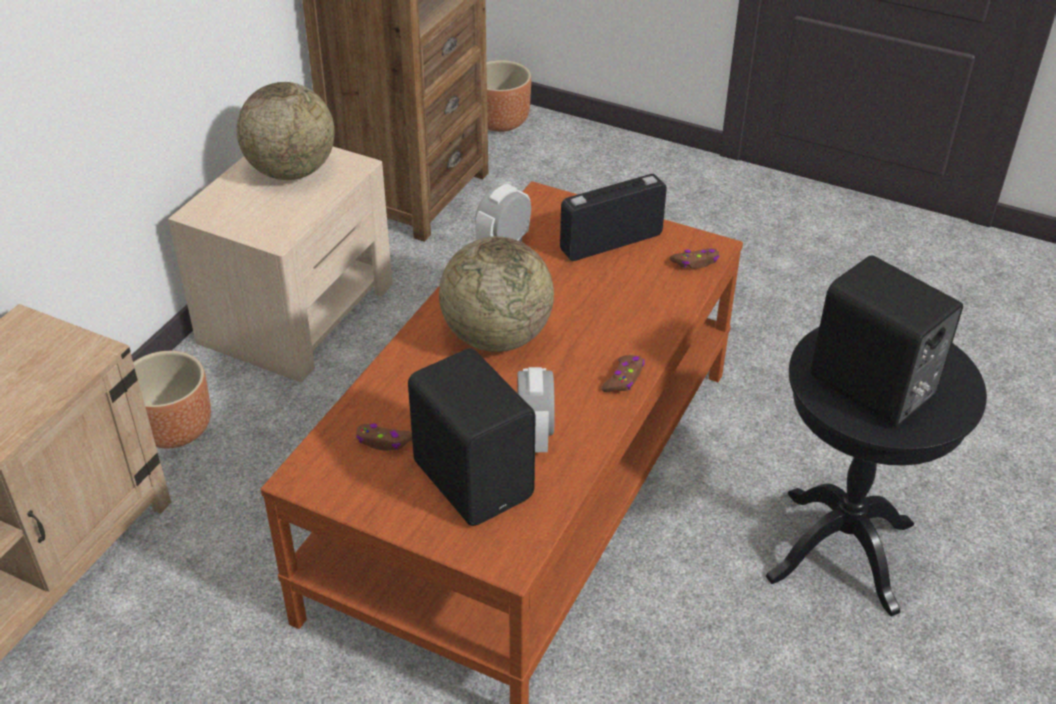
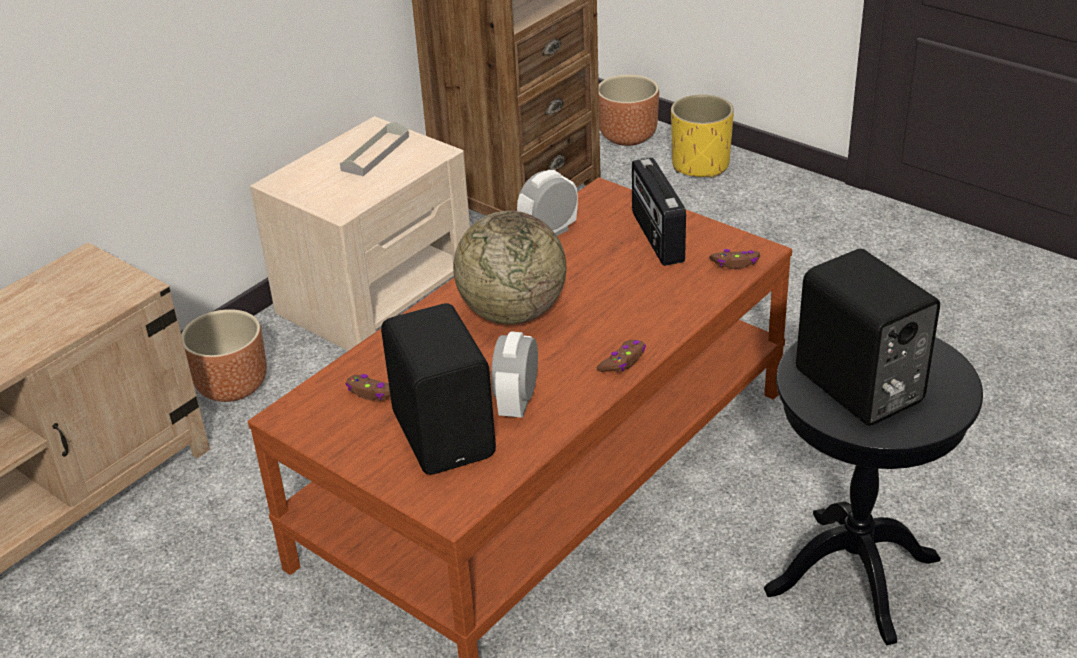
camera: 15 degrees right, 5 degrees down
(291, 171) = (375, 153): globe -> grey tray
(579, 147) = (700, 165): none -> yellow planter
(610, 242) = (656, 237): radio -> radio turned 90 degrees counterclockwise

